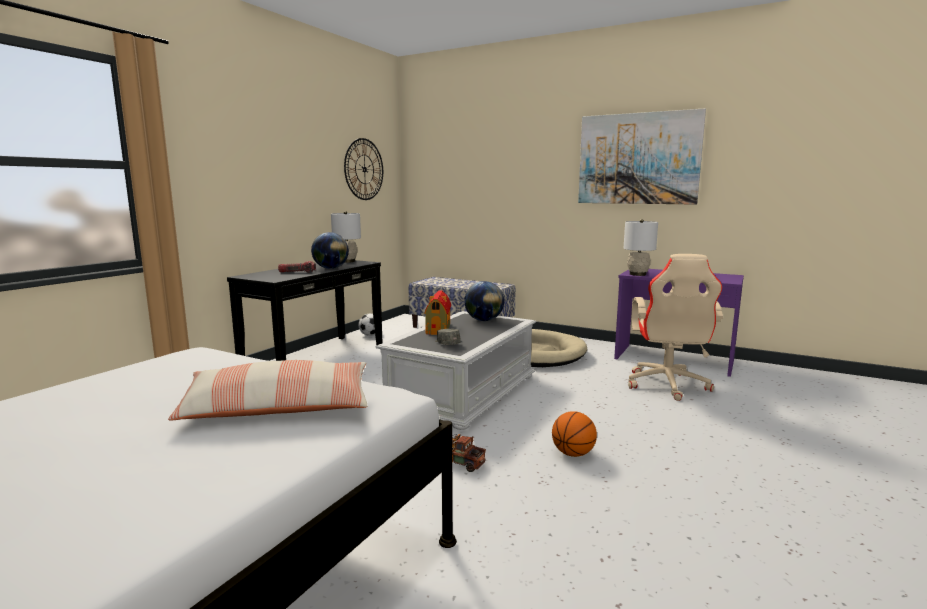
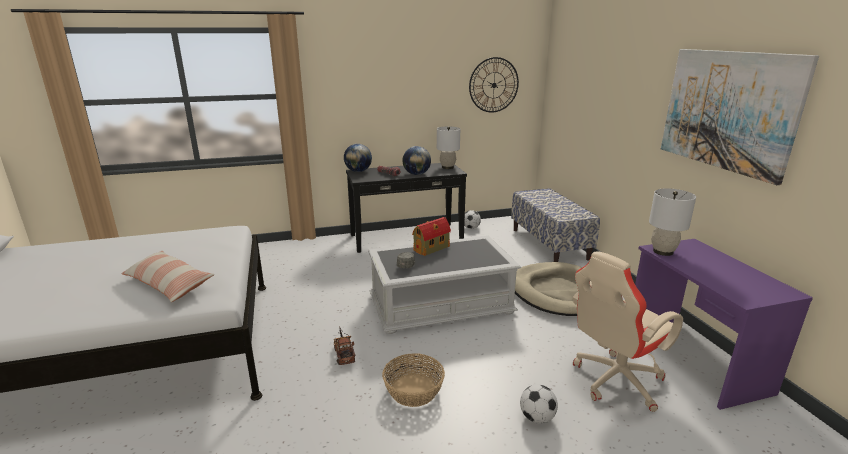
camera: 45 degrees right, 10 degrees up
(484, 320) = (480, 251): globe -> globe (358, 171)
(573, 453) = (414, 390): basketball -> basket
(674, 425) = (536, 417): none -> football

